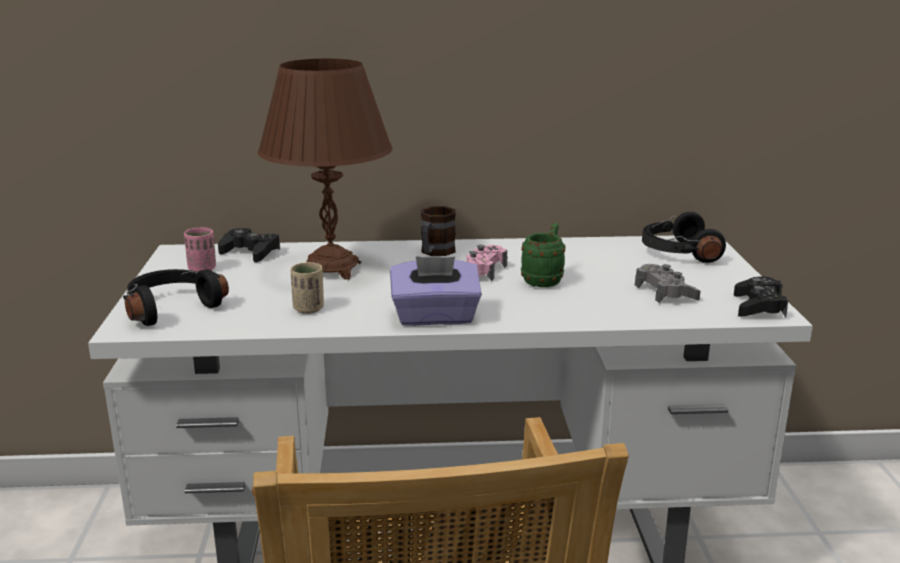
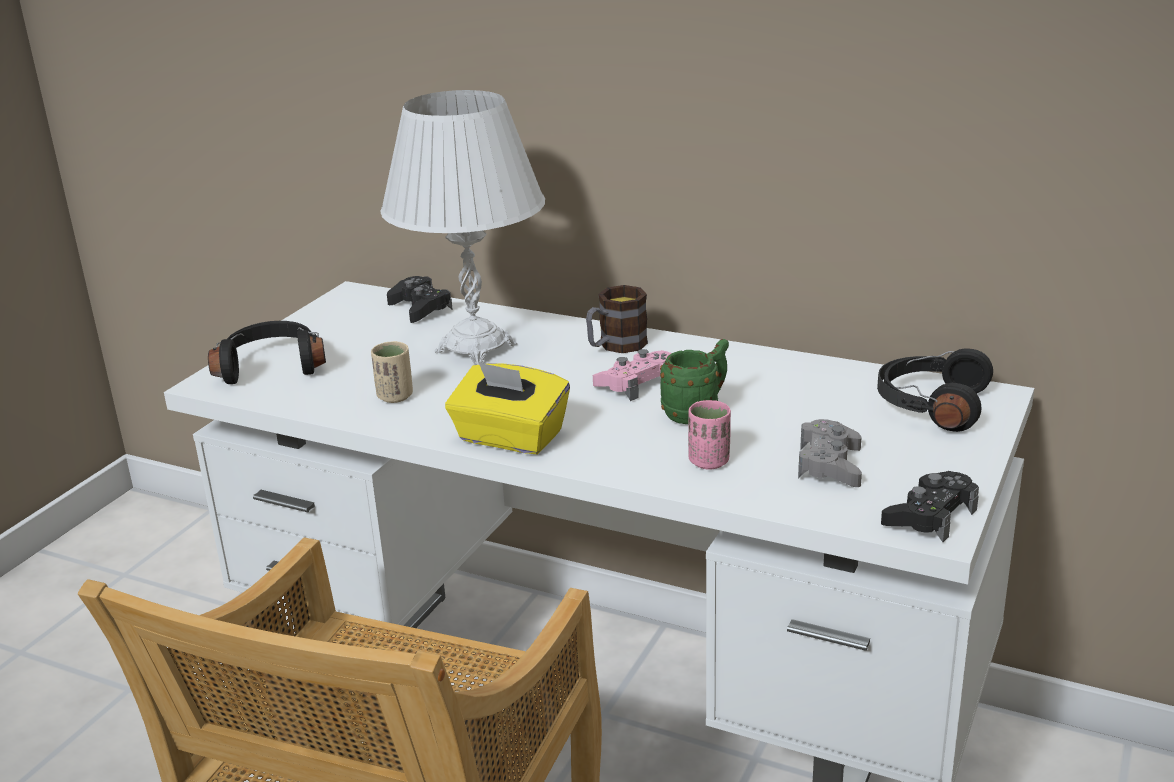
camera: 30 degrees right, 5 degrees up
(202, 269) = (350, 322): pink cup -> pink cup (709, 461)
(332, 270) = (476, 348): brown table lamp -> white table lamp
(435, 317) = (510, 438): purple tissue box -> yellow tissue box

